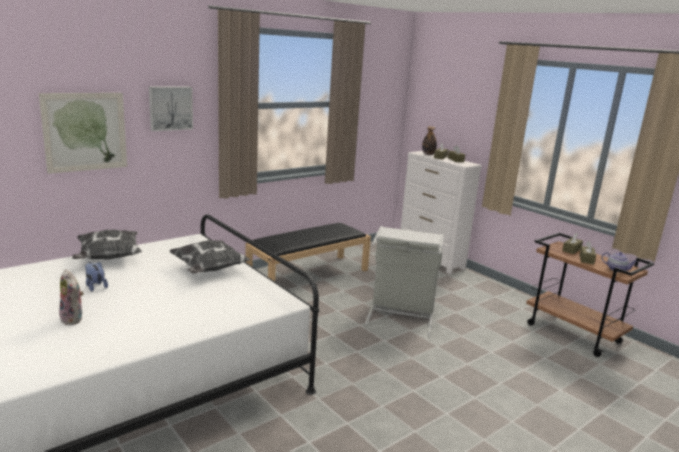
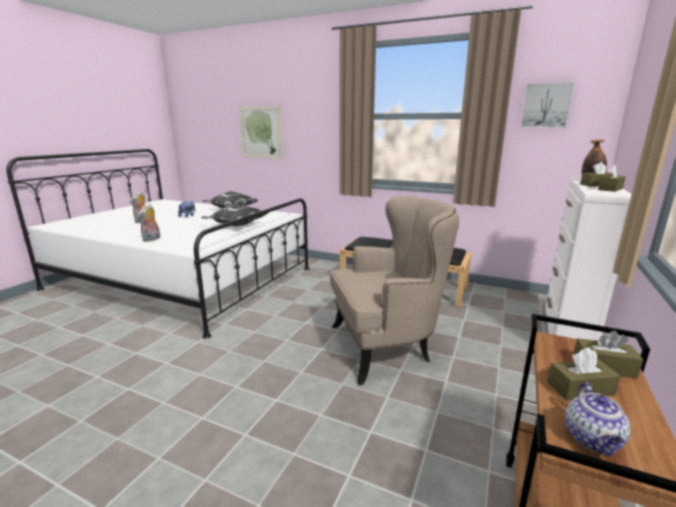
camera: 65 degrees right, 0 degrees up
(170, 108) = (311, 117): picture -> picture (545, 105)
(204, 320) = (152, 239): none -> plush toy
(401, 315) = (386, 346): grey laundry basket -> beige armchair

